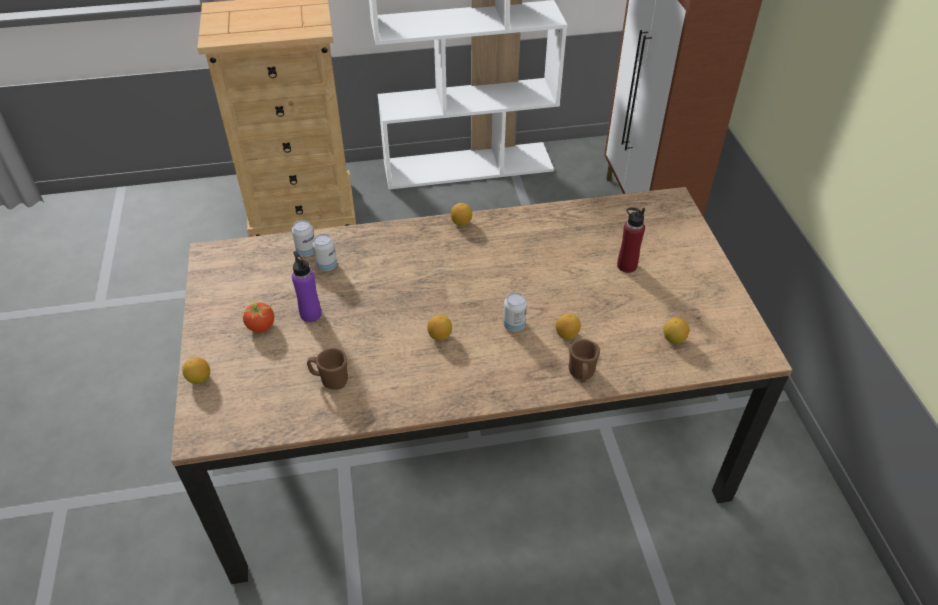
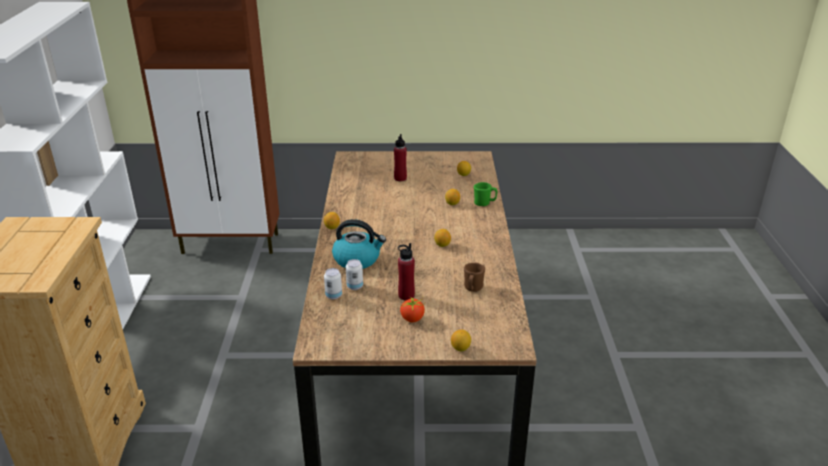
camera: 80 degrees left, 15 degrees down
(310, 314) = (406, 295): purple bottle -> red bottle
(388, 258) = (357, 259): none -> kettle
(514, 325) = (440, 219): can -> none
(581, 374) = (484, 203): brown mug -> green mug

